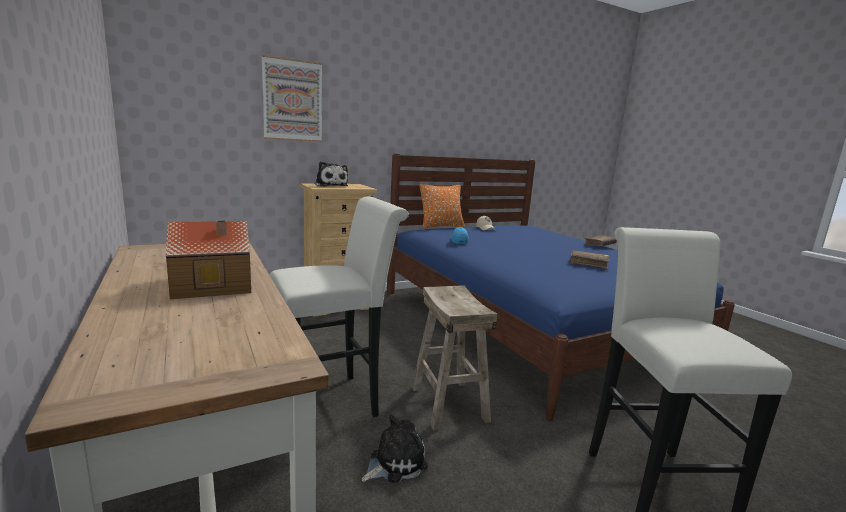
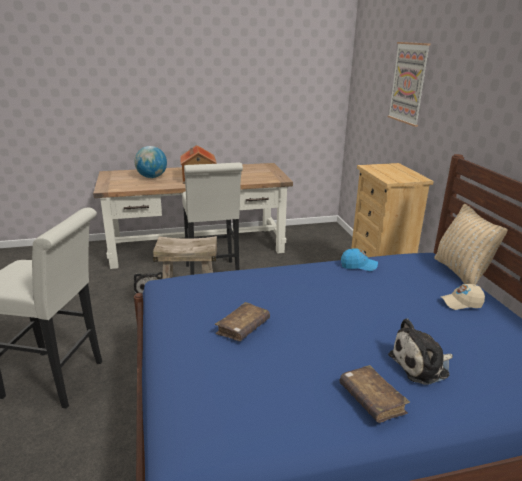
camera: 105 degrees right, 10 degrees up
(184, 325) = (152, 177): none -> globe
(330, 186) = (389, 170): plush toy -> plush toy (422, 365)
(441, 227) = (460, 273): orange pillow -> beige pillow

